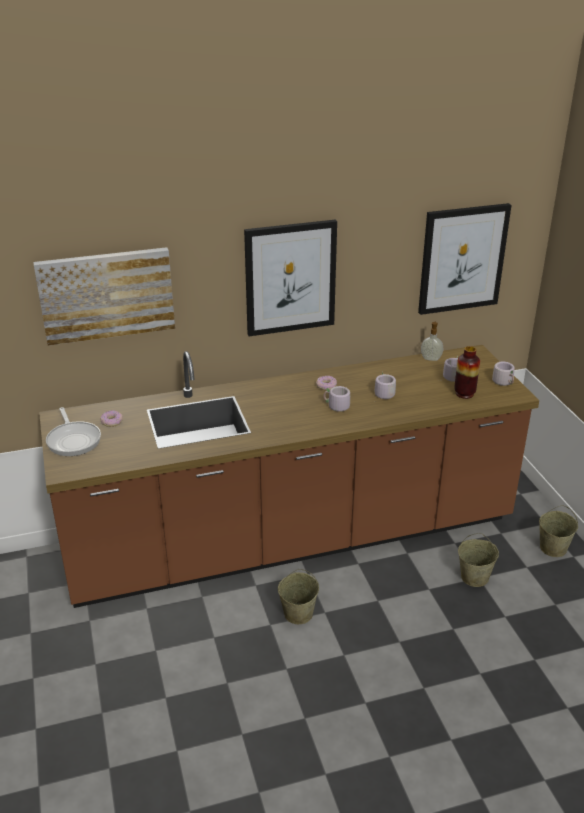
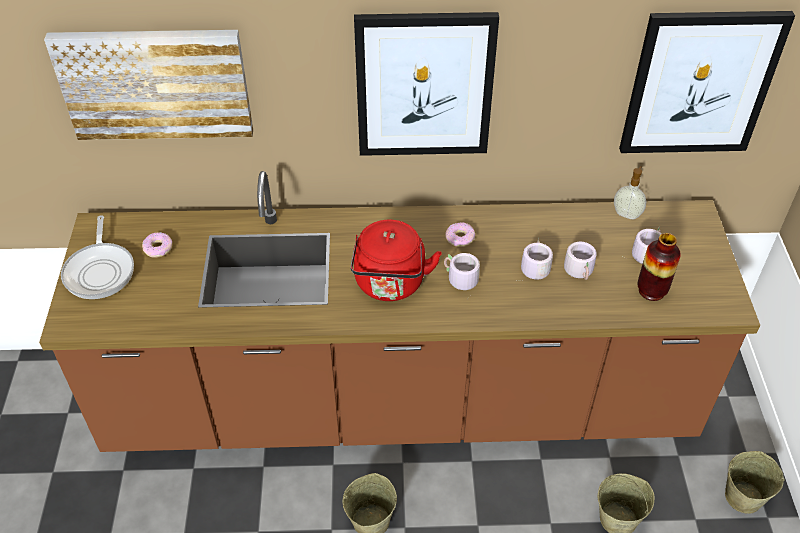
camera: 15 degrees right, 15 degrees up
(290, 416) = (390, 285): none -> red kettle
(504, 382) = (720, 280): grey mug -> grey mug (581, 271)

